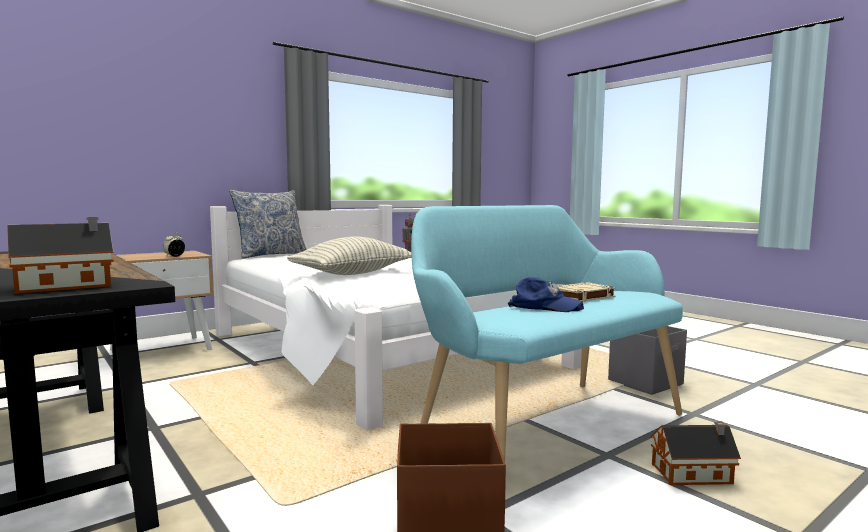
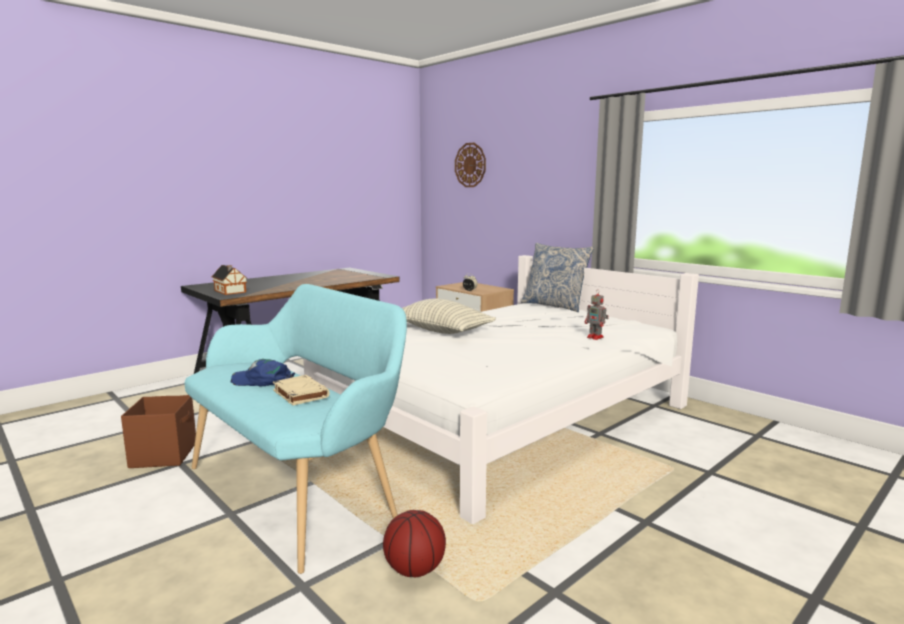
camera: 85 degrees right, 5 degrees up
(55, 83) = (470, 165): none -> wall clock
(545, 306) = (262, 380): blue cap -> blue cap turned 75 degrees clockwise
(646, 382) = (415, 570): grey storage box -> basketball
(694, 474) = (174, 552): toy house -> none

